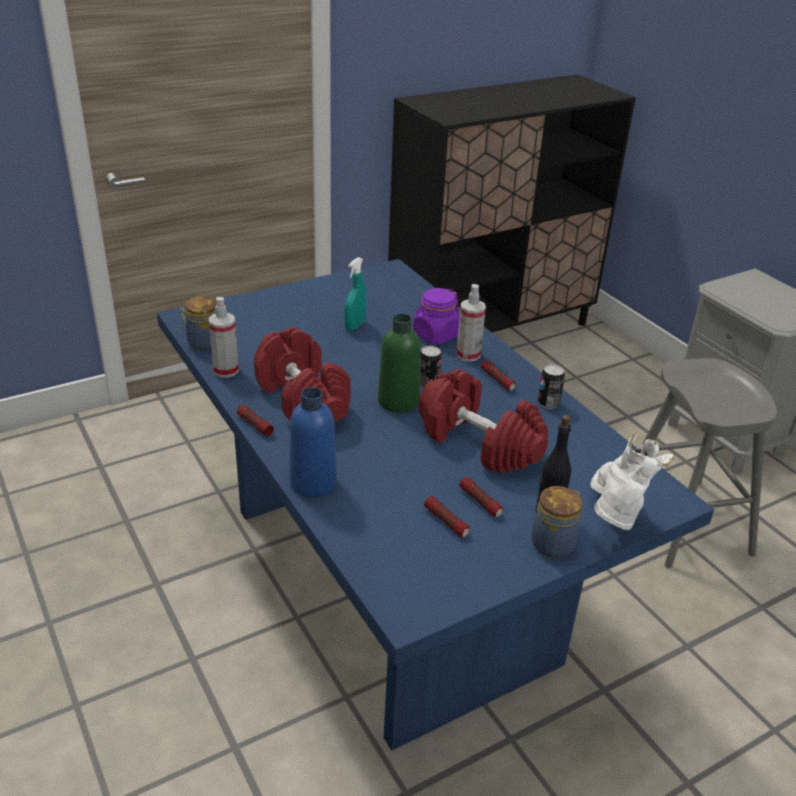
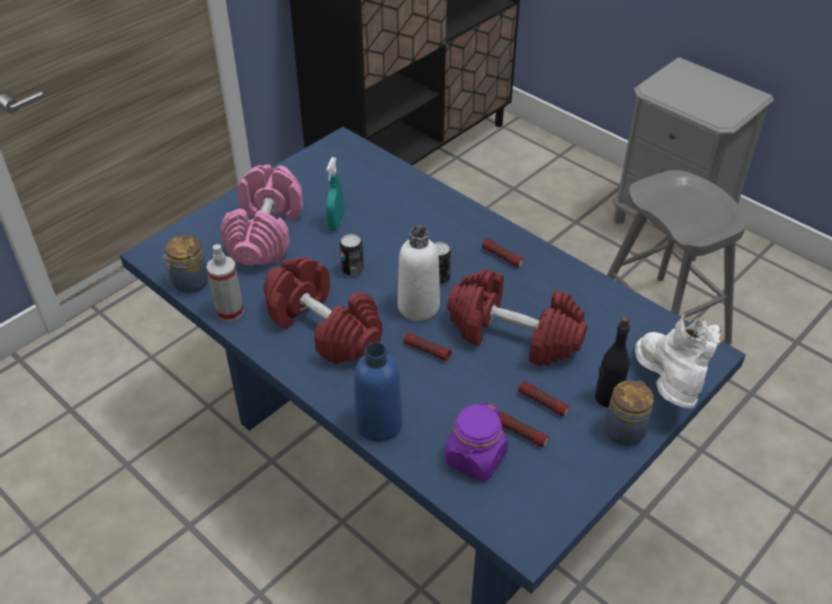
camera: 15 degrees left, 10 degrees up
(255, 425) = (290, 371): flashlight -> flashlight (426, 351)
(288, 321) = (265, 233): none -> pink dumbbell
(398, 401) = (418, 306): green bottle -> white bottle
(435, 335) = (421, 216): purple jar -> purple jar (475, 458)
(468, 355) = (462, 233): spray bottle -> none
(548, 403) = (559, 273): can -> can (352, 270)

